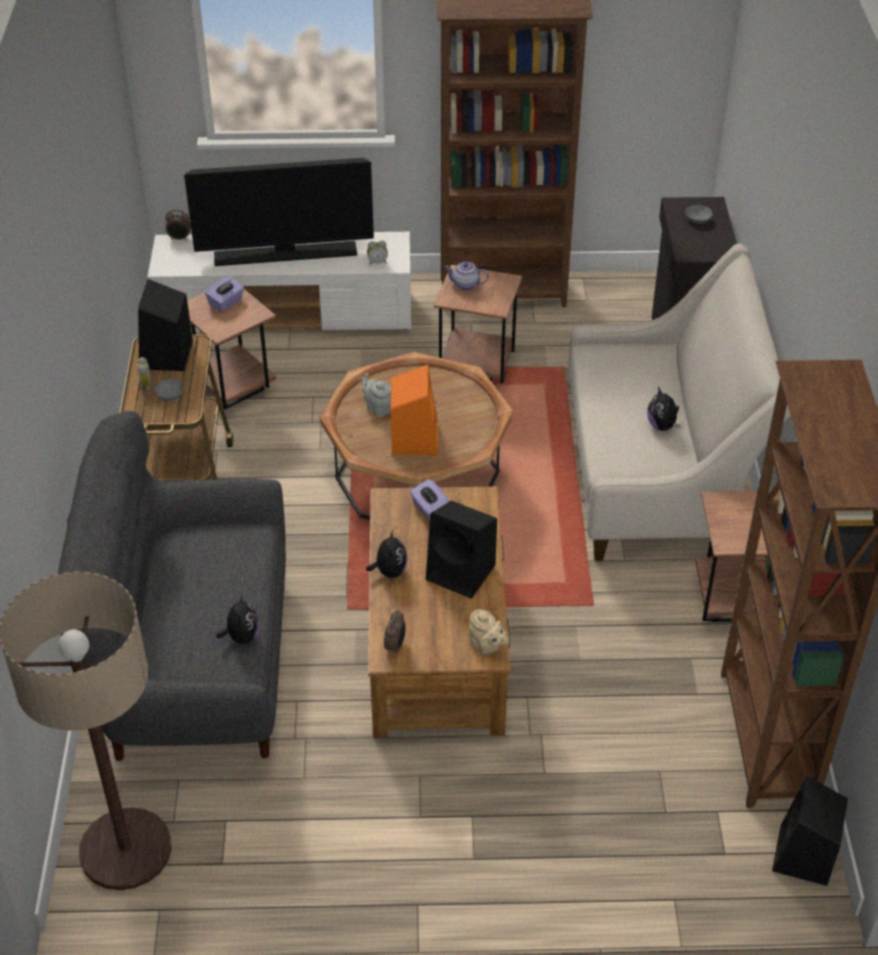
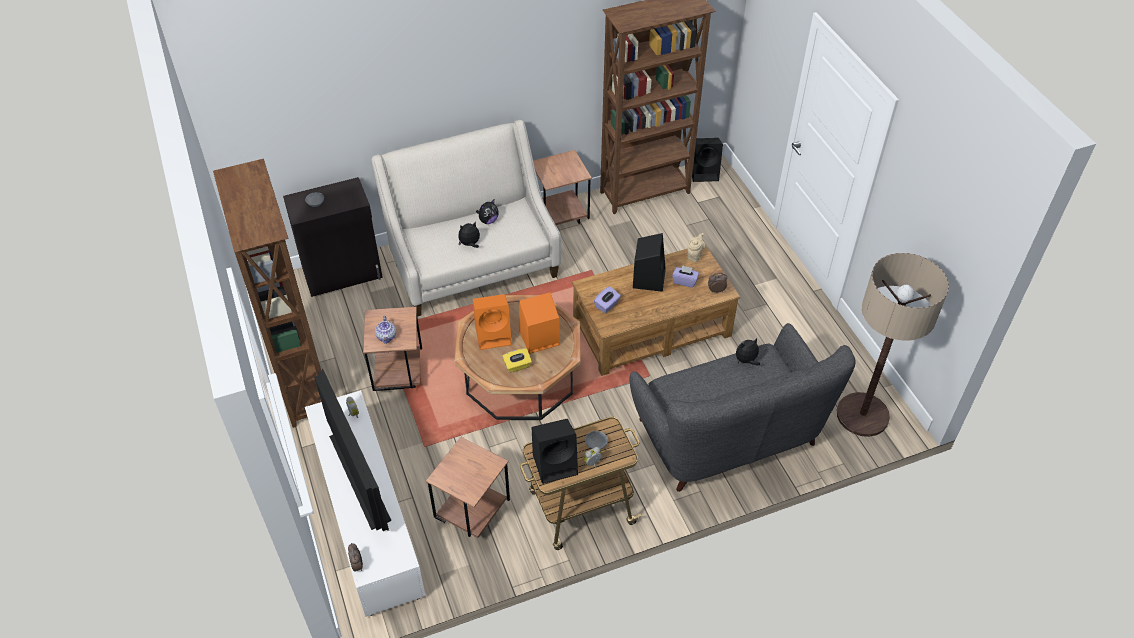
camera: 110 degrees left, 5 degrees up
(226, 303) = (457, 473): purple tissue box -> purple tissue box (684, 281)
(377, 408) = (517, 366): grey teapot -> yellow tissue box
(389, 571) = (665, 308): plush toy -> plush toy (470, 244)
(443, 399) = (494, 335): none -> orange speaker

